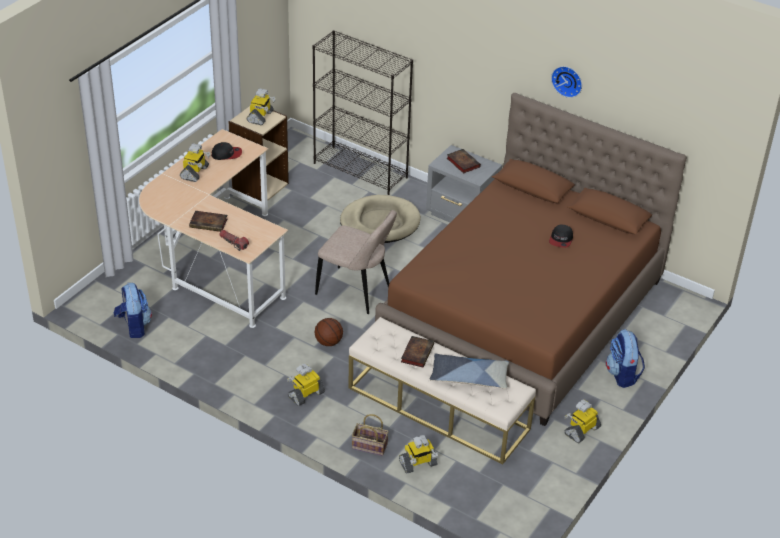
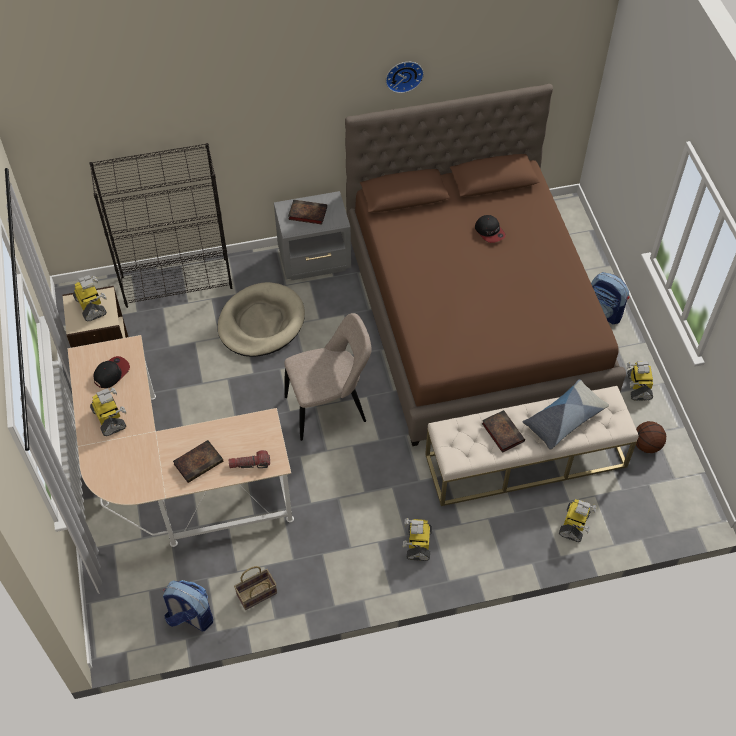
camera: 45 degrees left, 15 degrees up
(329, 342) = (371, 477): basketball -> basketball (647, 445)
(368, 446) = (523, 545): basket -> basket (256, 595)

